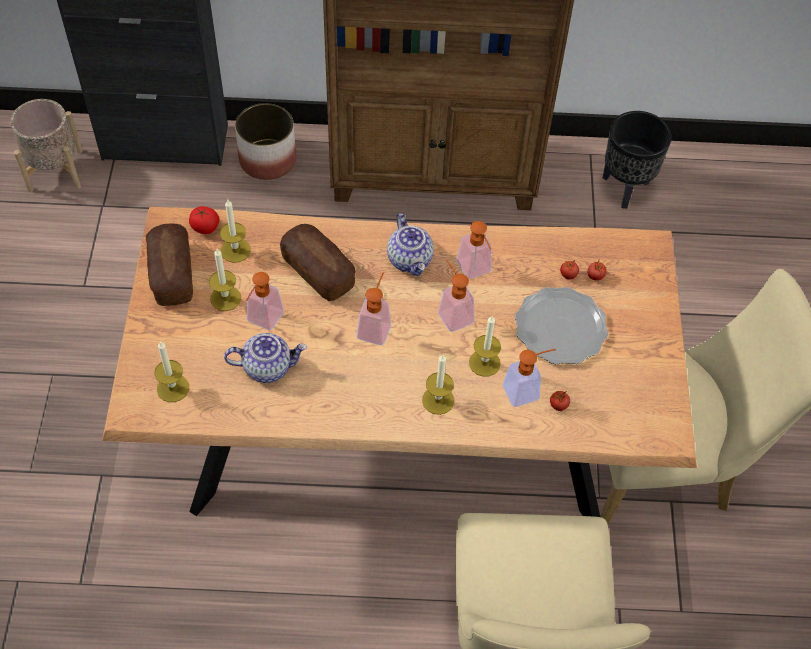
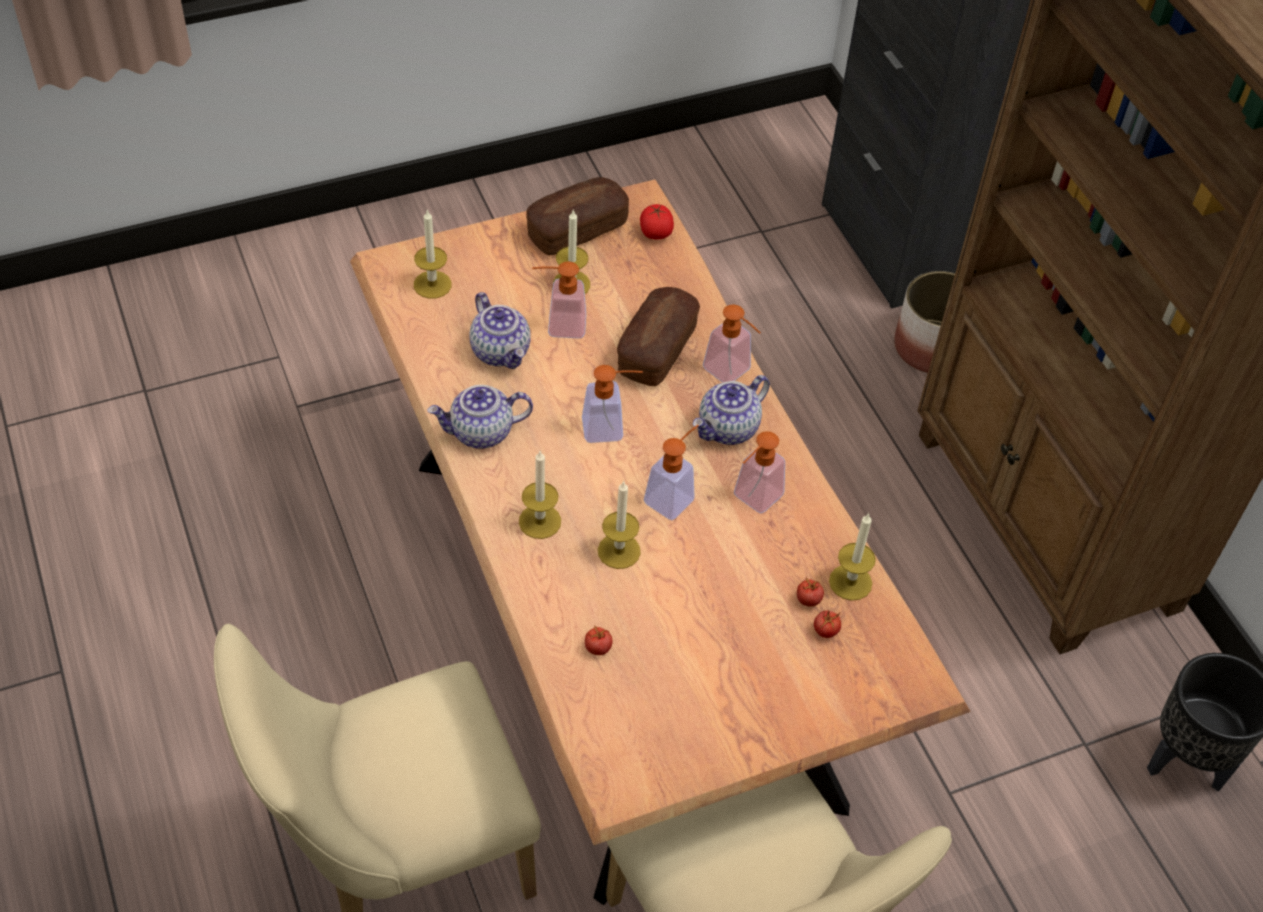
camera: 65 degrees right, 5 degrees down
(55, 170) = (780, 174): beige planter -> none
(235, 250) = (641, 269): candle -> candle (850, 582)
(339, 408) = (481, 433): none -> teapot
(527, 390) = (602, 607): soap dispenser -> soap dispenser (732, 373)
(560, 329) = (716, 616): plate -> none

